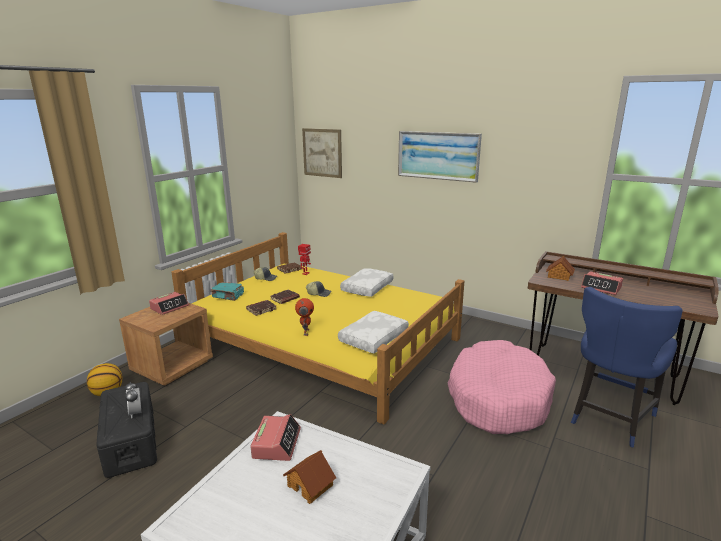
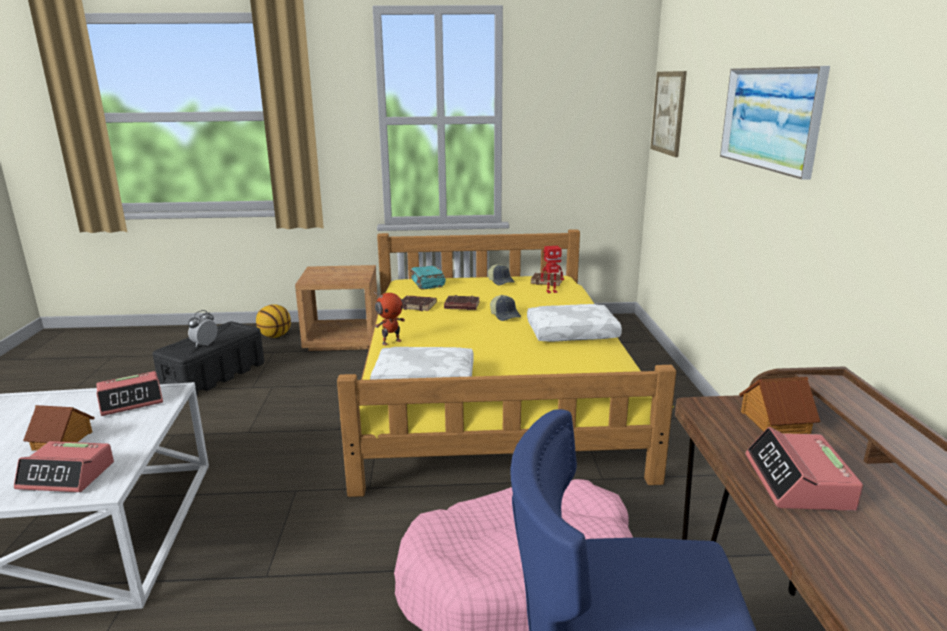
camera: 55 degrees right, 0 degrees up
(169, 307) = (352, 271): alarm clock -> alarm clock (67, 476)

